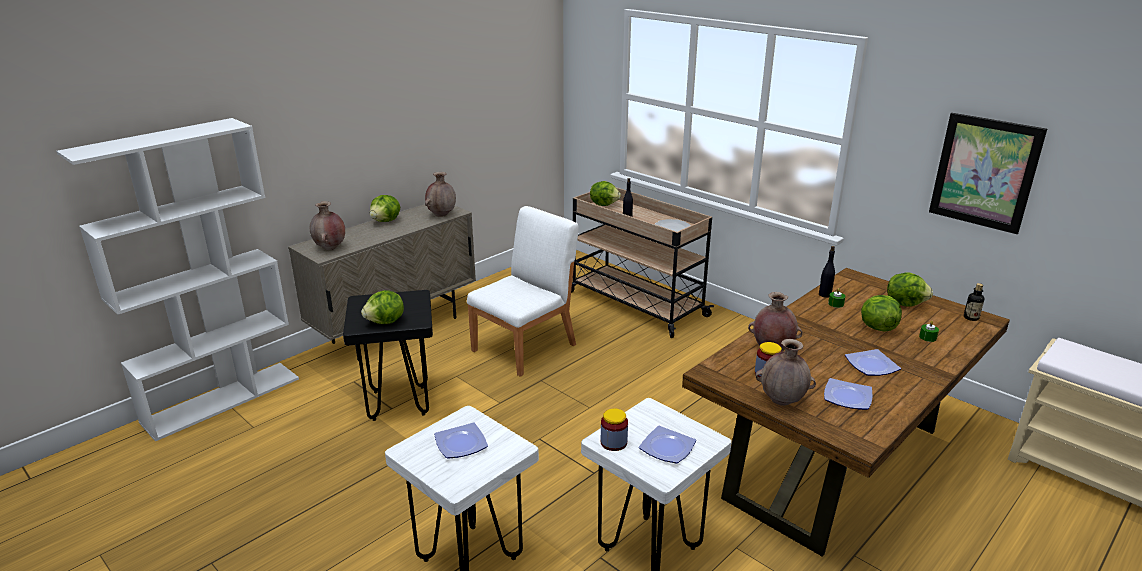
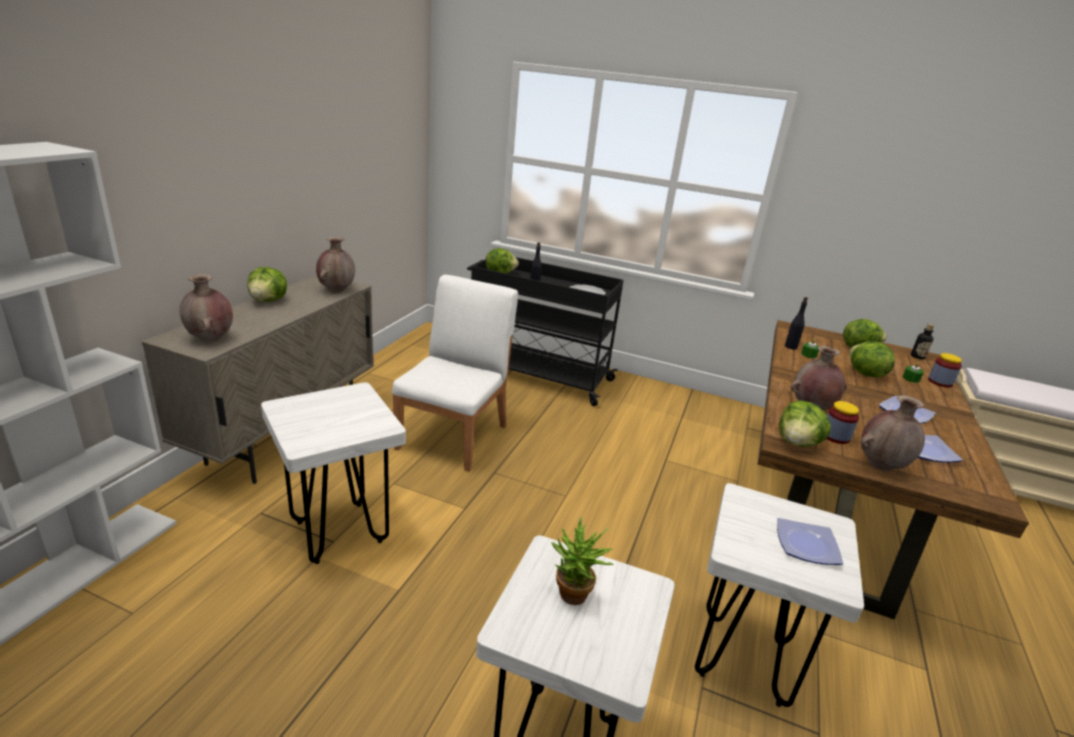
camera: 25 degrees left, 0 degrees up
(386, 322) = (339, 432): lettuce -> lettuce (797, 443)
(399, 403) = (339, 532): black stool -> white stool
(460, 444) = (573, 599): plate -> potted plant
(613, 442) = (748, 551): jar -> jar (940, 382)
(634, 303) = (535, 375): beige cart -> black cart
(984, 172) = (907, 222): picture -> none

